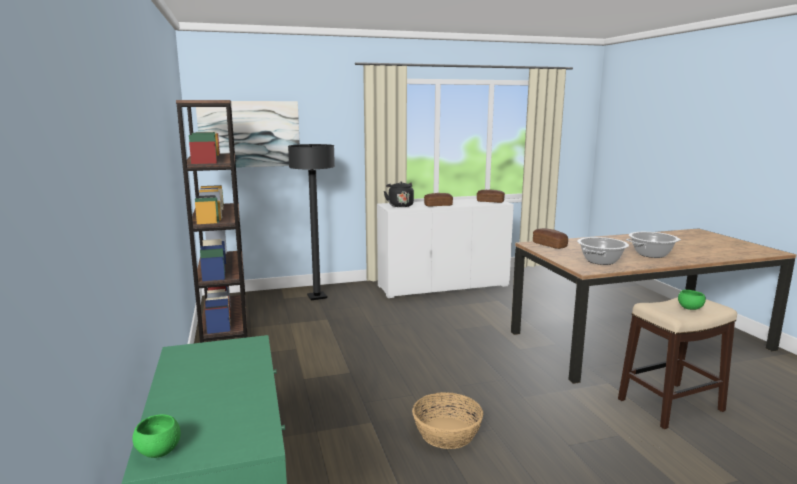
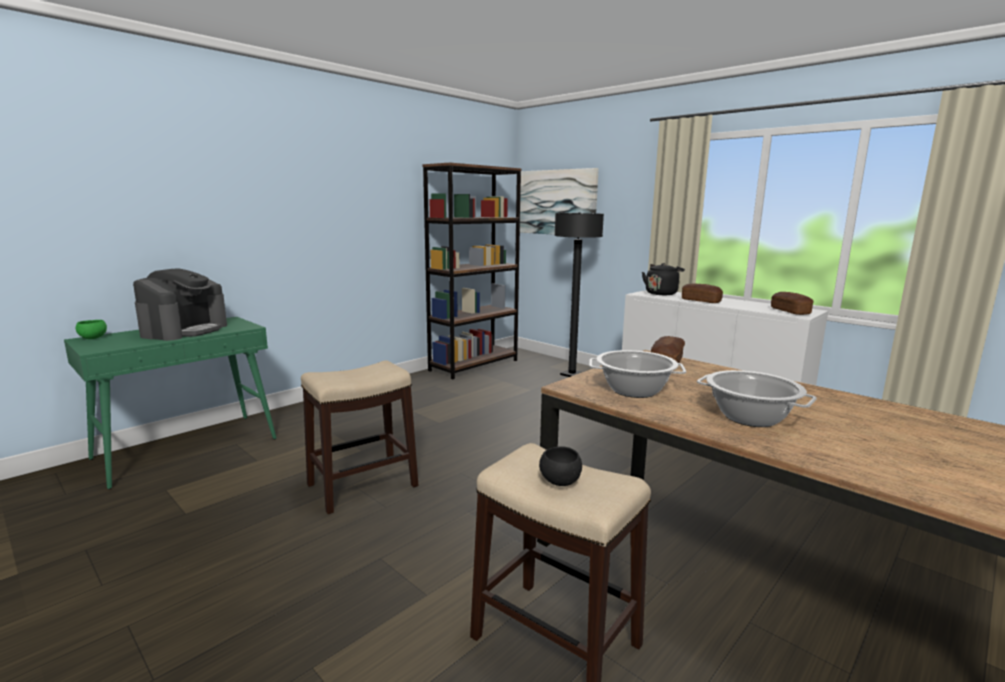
camera: 60 degrees right, 0 degrees up
(213, 380) = (185, 330): none -> coffee machine
(446, 433) = (363, 485): basket -> stool
(690, 308) = (559, 482): green bowl -> black bowl

